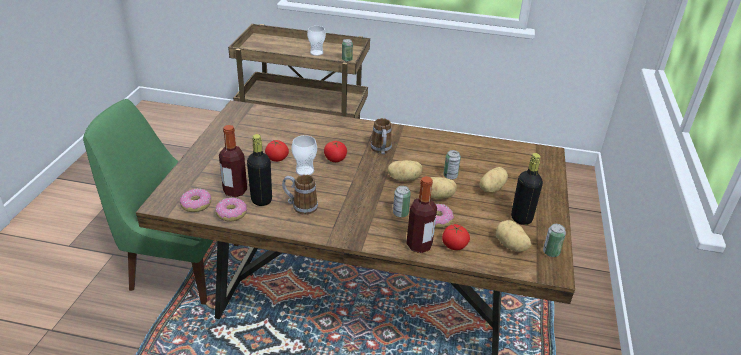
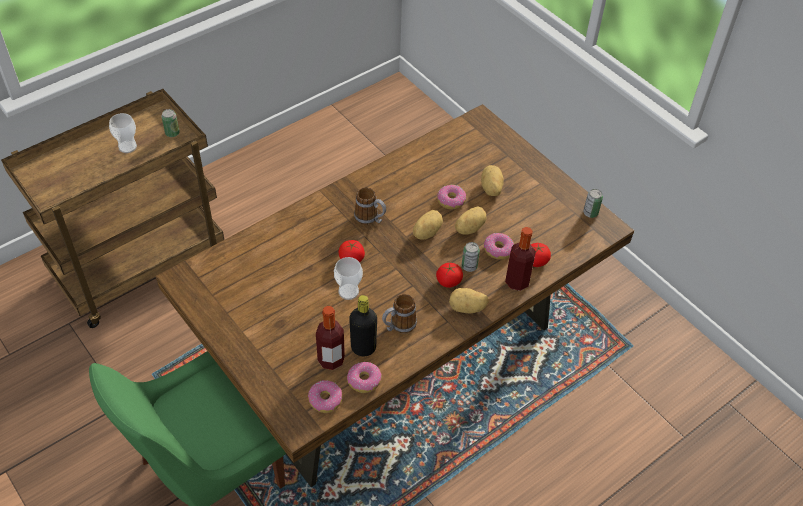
camera: 50 degrees left, 15 degrees up
(277, 159) = (308, 300): tomato -> tomato (449, 281)
(450, 176) = (451, 201): can -> donut
(510, 246) = (564, 229): potato -> potato (467, 308)
(521, 218) = (541, 199): black bottle -> none

